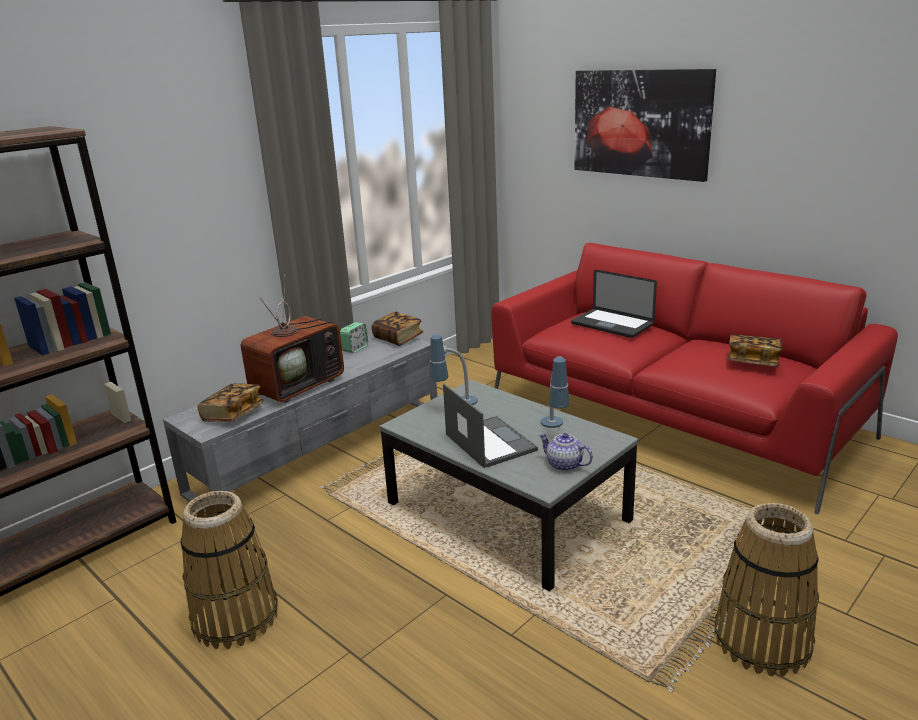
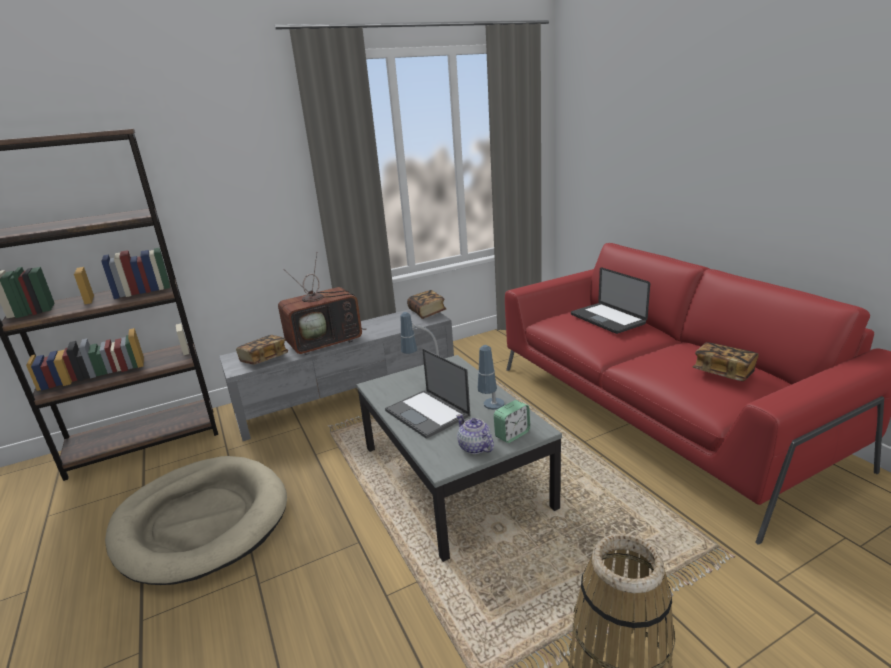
camera: 20 degrees right, 0 degrees up
(235, 617) = (201, 521): basket -> beige dog bed
(355, 349) = (389, 317): alarm clock -> alarm clock (512, 434)
(489, 442) = (428, 413): laptop -> laptop turned 150 degrees clockwise
(640, 123) = (662, 131): picture -> none

